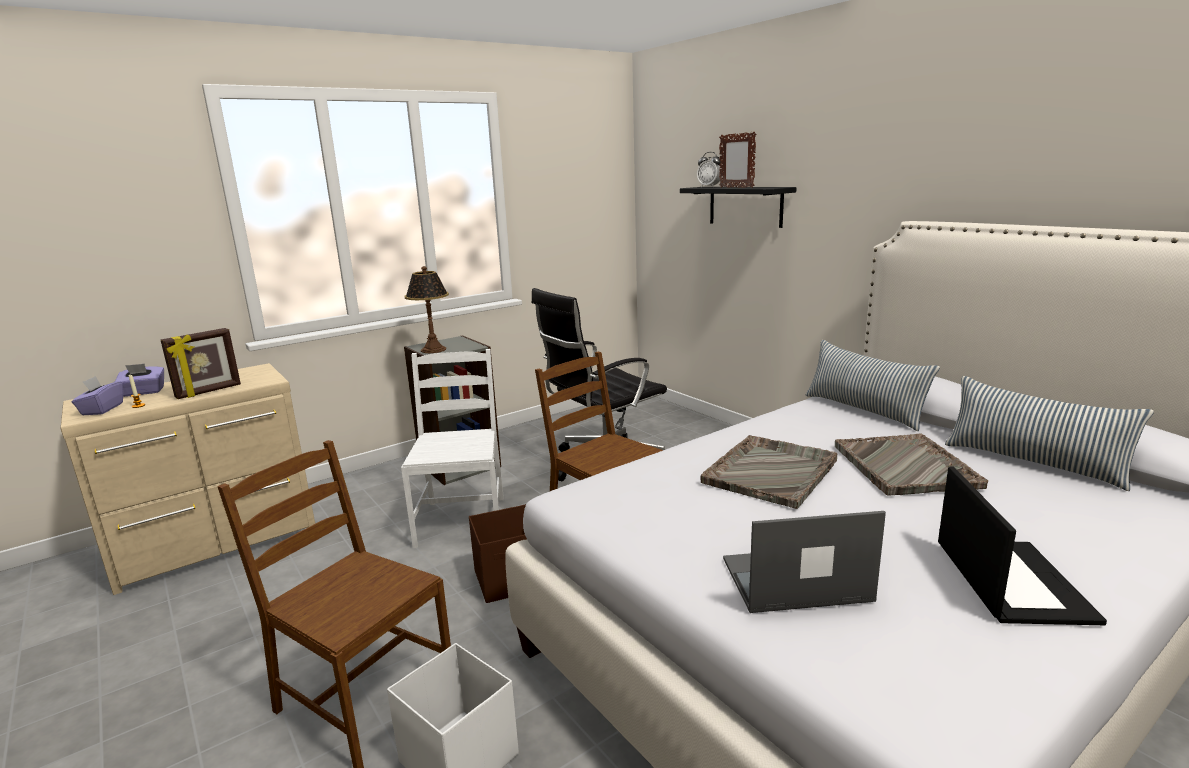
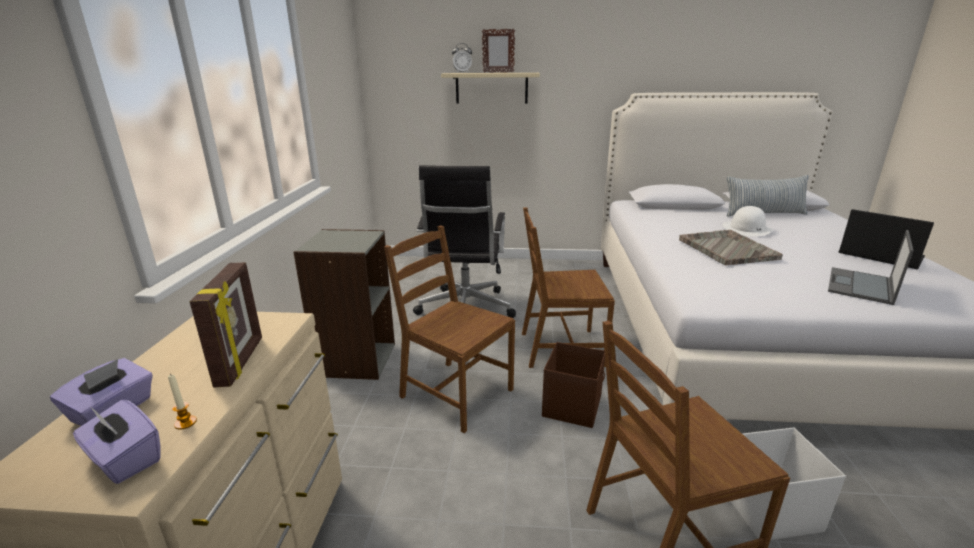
camera: 50 degrees left, 5 degrees up
(433, 350) = (340, 246): table lamp -> none
(462, 521) = (455, 393): white chair -> brown chair
(745, 206) = (491, 88): black shelf -> beige shelf
(863, 410) = (661, 211): pillow -> none
(905, 467) = (747, 229): grey tray -> white hat

